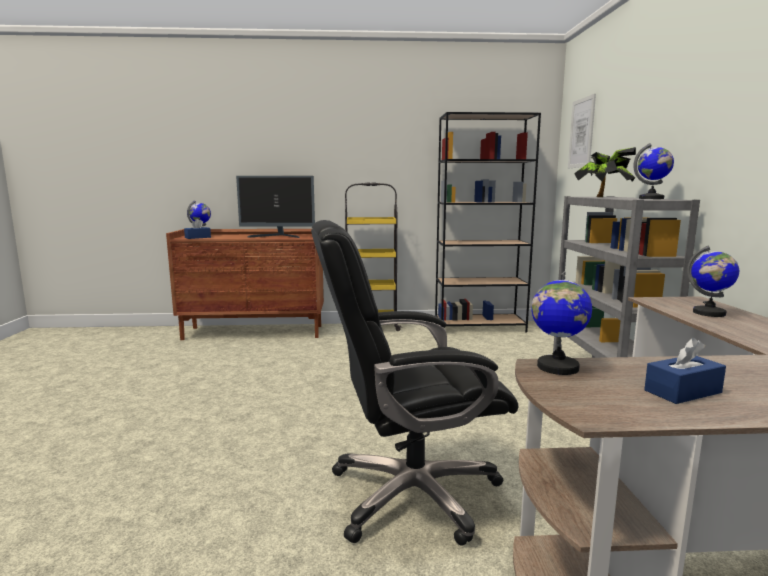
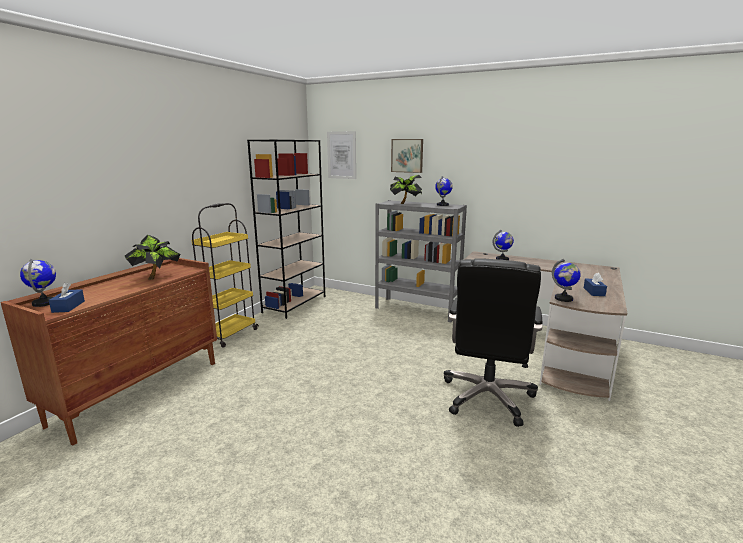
camera: 60 degrees left, 5 degrees up
(278, 236) = (156, 277): monitor -> potted plant
(640, 118) = (407, 155): none -> picture

